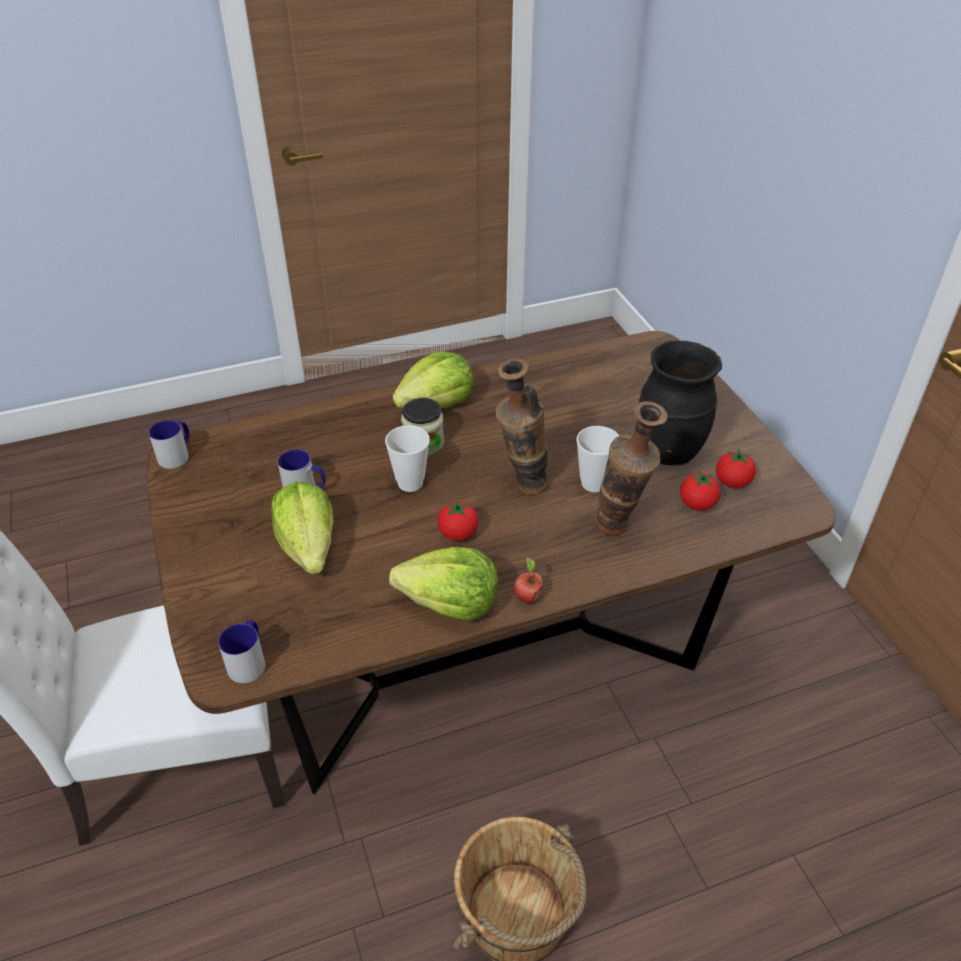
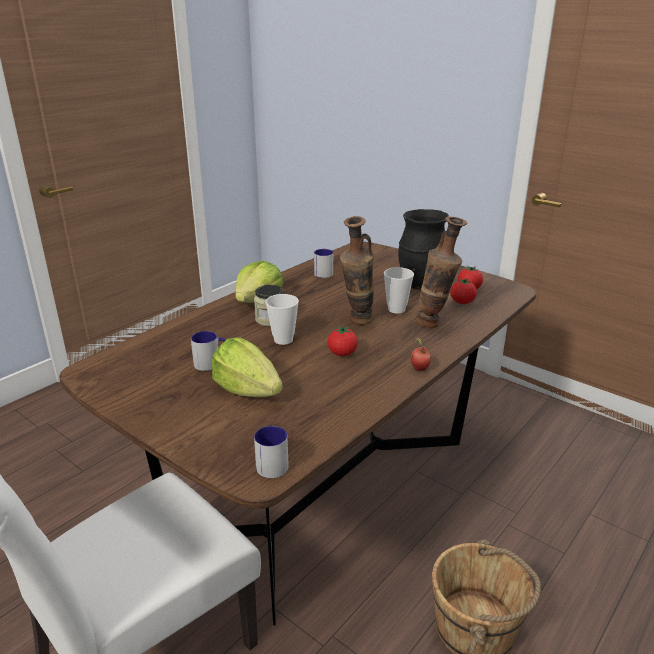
camera: 30 degrees left, 15 degrees down
(177, 454) = (86, 373): mug -> mug (323, 272)
(450, 604) = (376, 387): lettuce -> none

